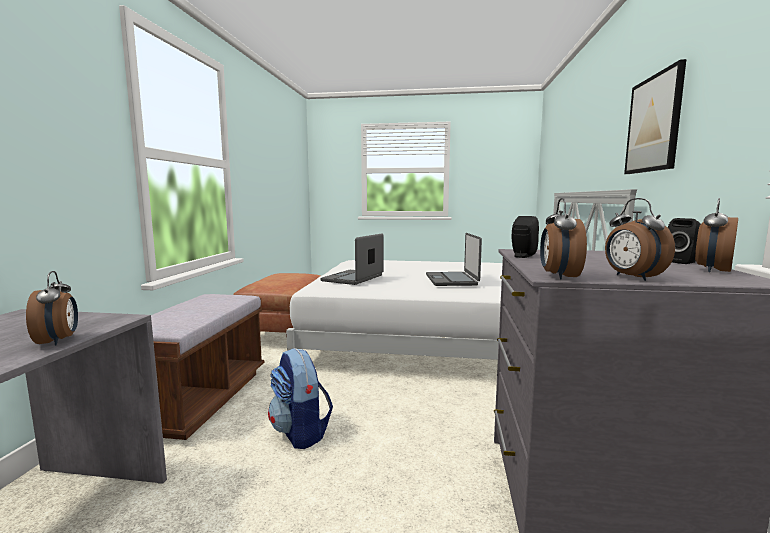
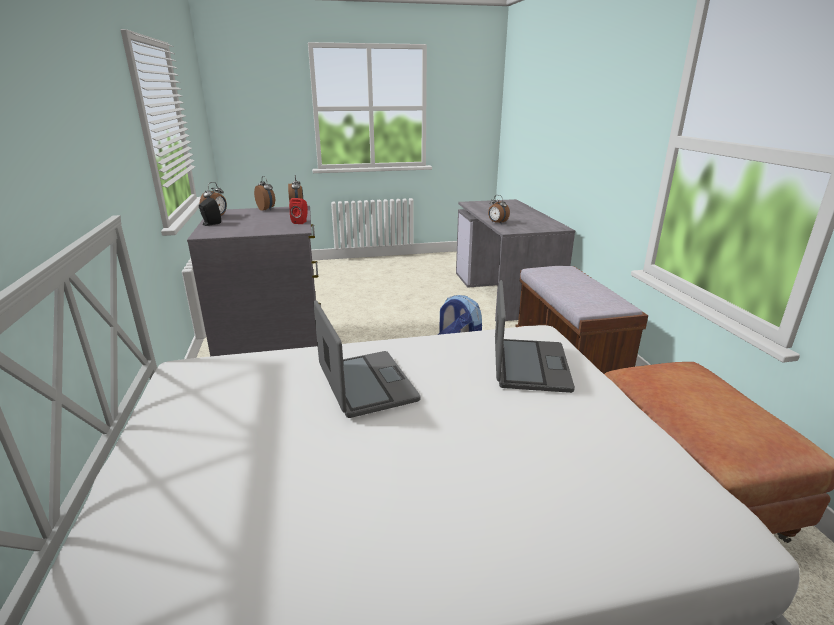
camera: 160 degrees right, 15 degrees up
(522, 256) = (301, 222): black speaker -> red speaker
(654, 124) = (75, 129): picture -> none

